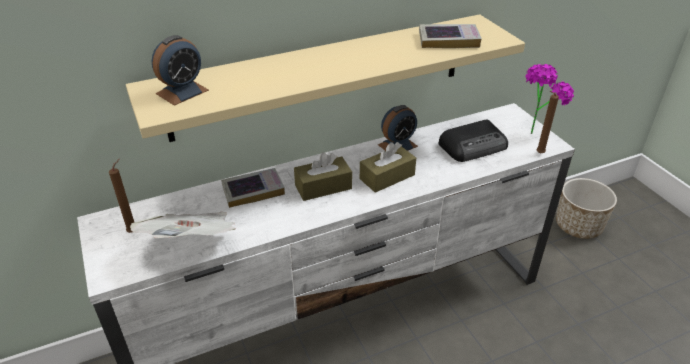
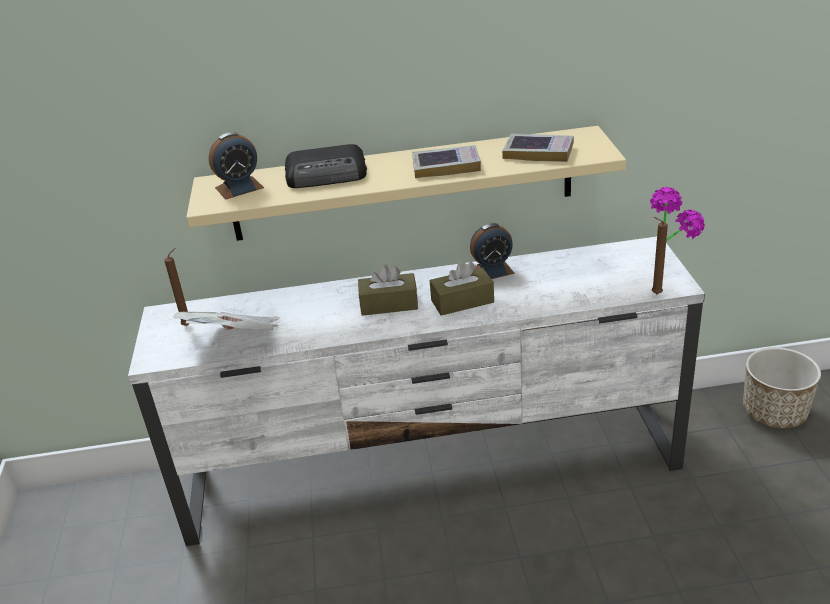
camera: 20 degrees right, 5 degrees down
(253, 191) = (316, 300): book -> book (446, 166)
(474, 146) = (580, 279): radio -> radio (328, 175)

